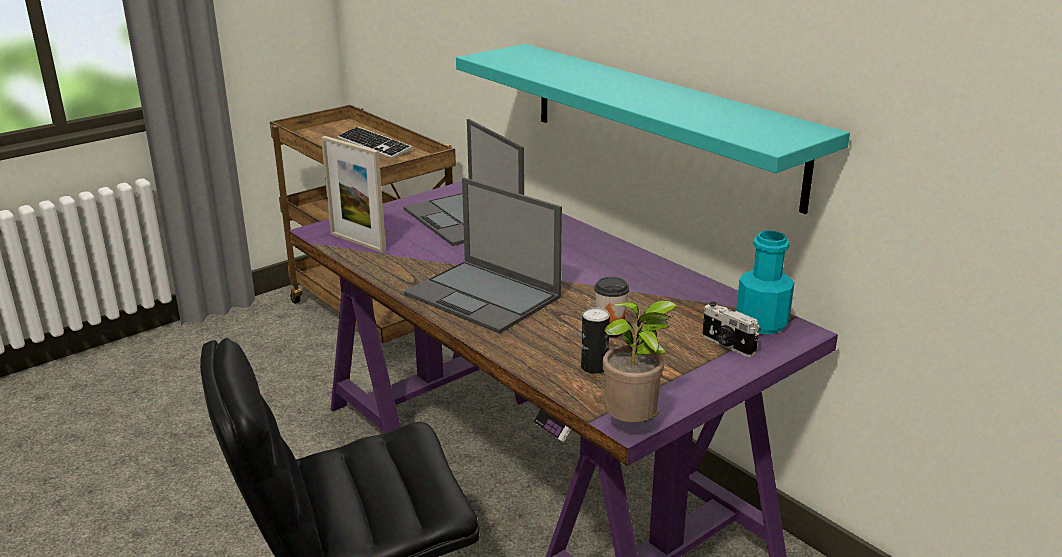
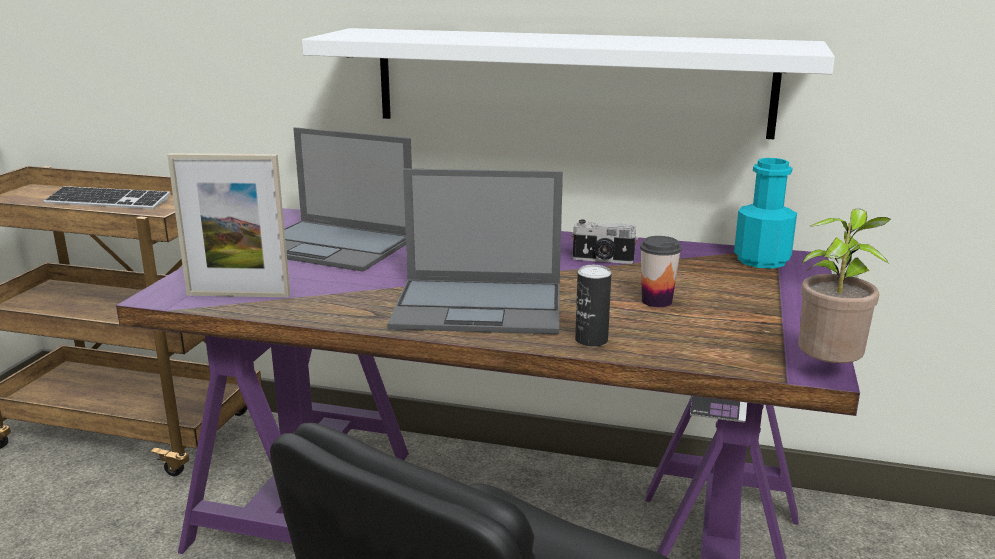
camera: 35 degrees left, 5 degrees down
(594, 367) = (701, 335): can -> can (591, 340)
(661, 122) = (569, 81): turquoise shelf -> white shelf
(727, 345) = (770, 283): camera -> camera (603, 260)

